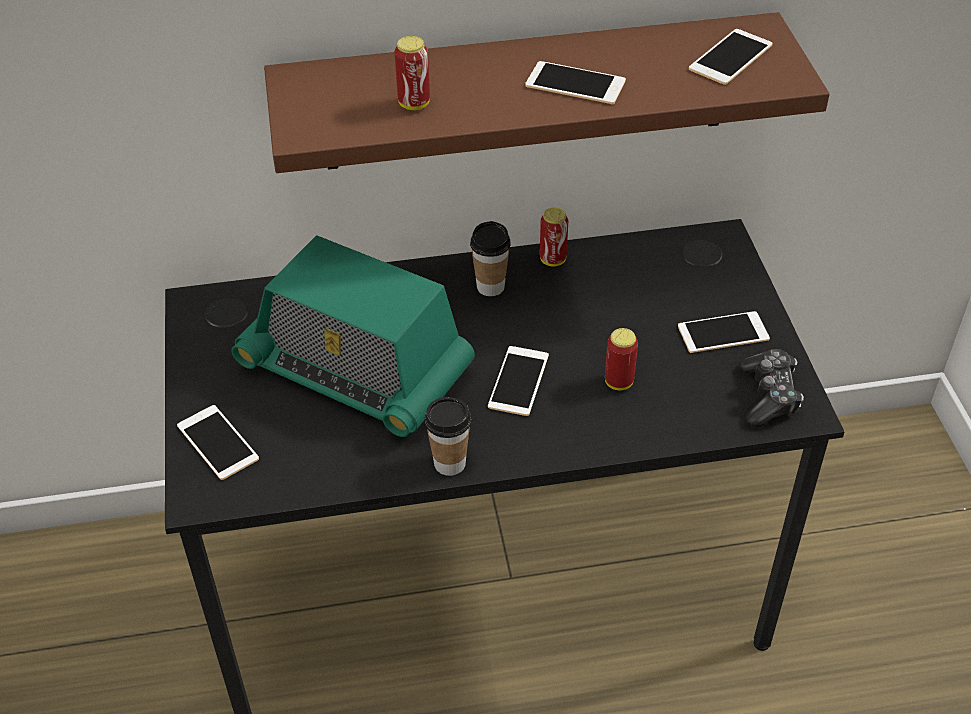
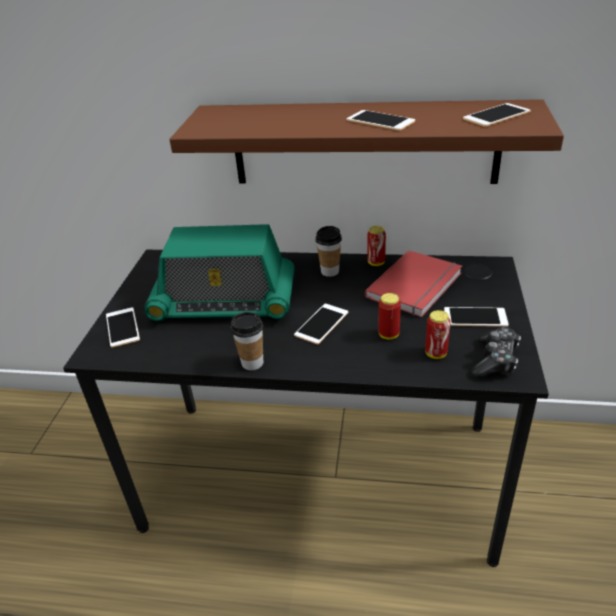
camera: 20 degrees right, 10 degrees down
(355, 369) = (224, 302): radio -> radio turned 45 degrees counterclockwise
(414, 104) = (271, 123): can -> can (436, 353)
(627, 293) = (417, 286): none -> red book

